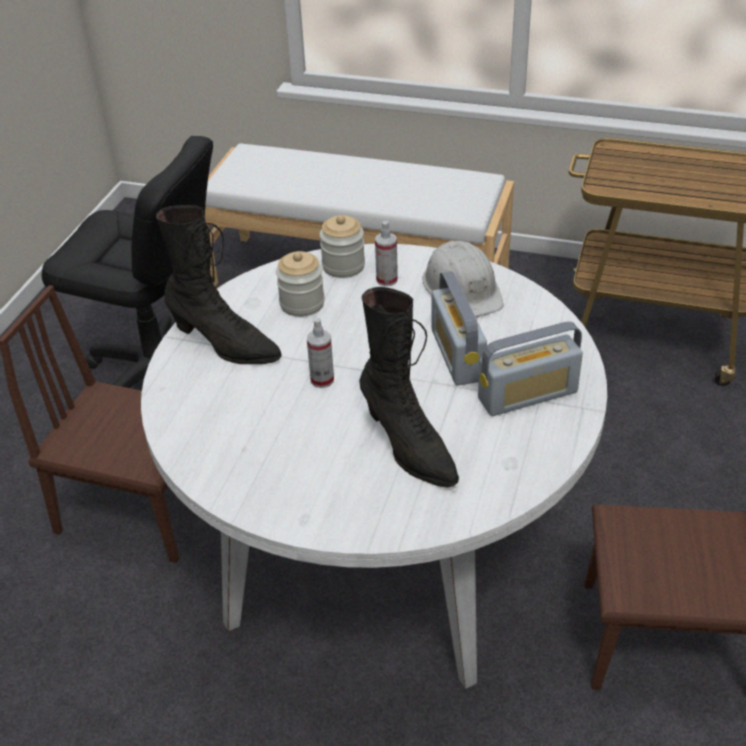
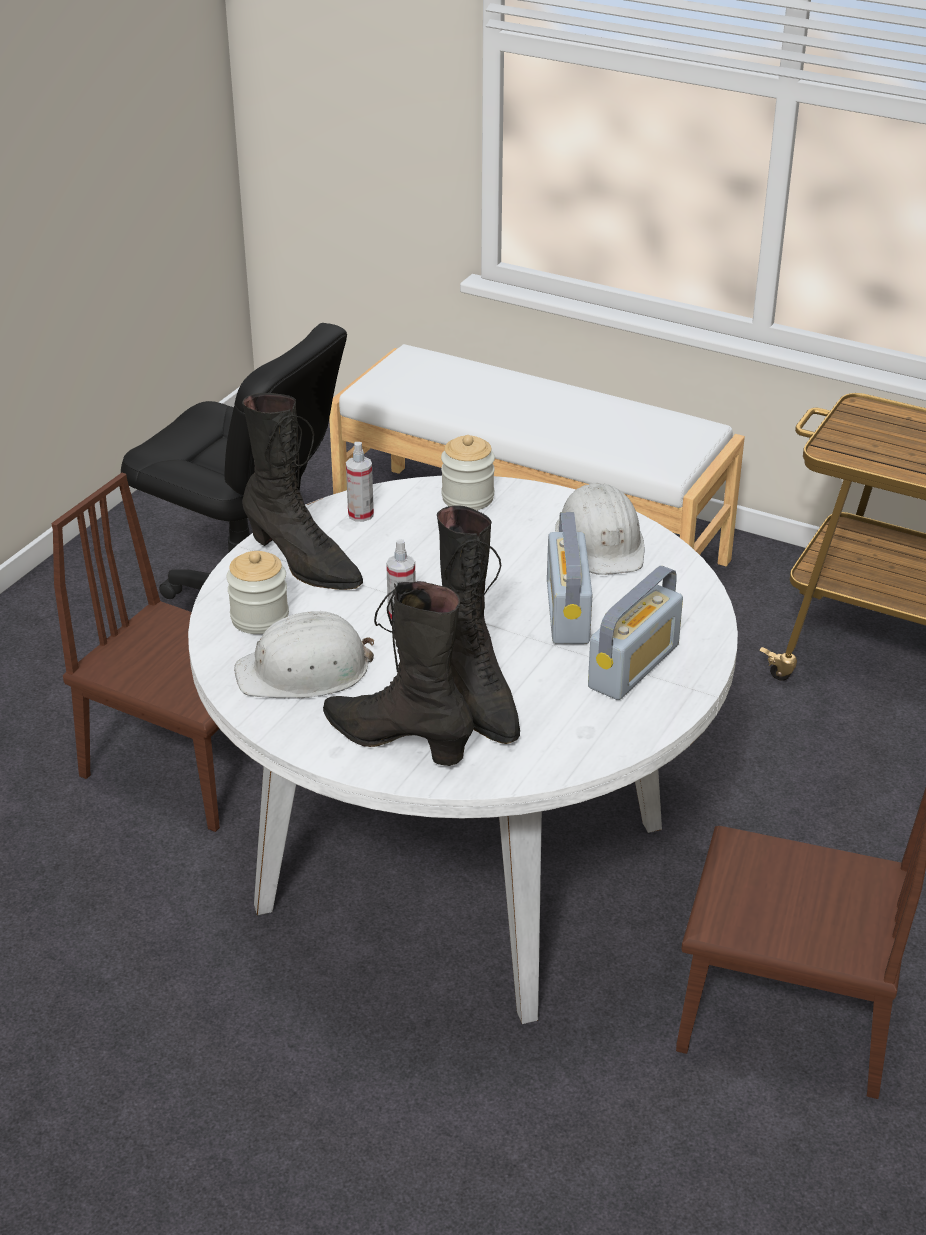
camera: 10 degrees right, 5 degrees down
(254, 445) = (305, 671): none -> white hard hat
(302, 304) = (405, 532): jar -> jar (260, 618)
(354, 500) = (397, 741): none -> black boot
(387, 280) = (514, 520): spray bottle -> spray bottle (360, 514)
(528, 395) = (634, 666): radio -> radio turned 45 degrees counterclockwise

